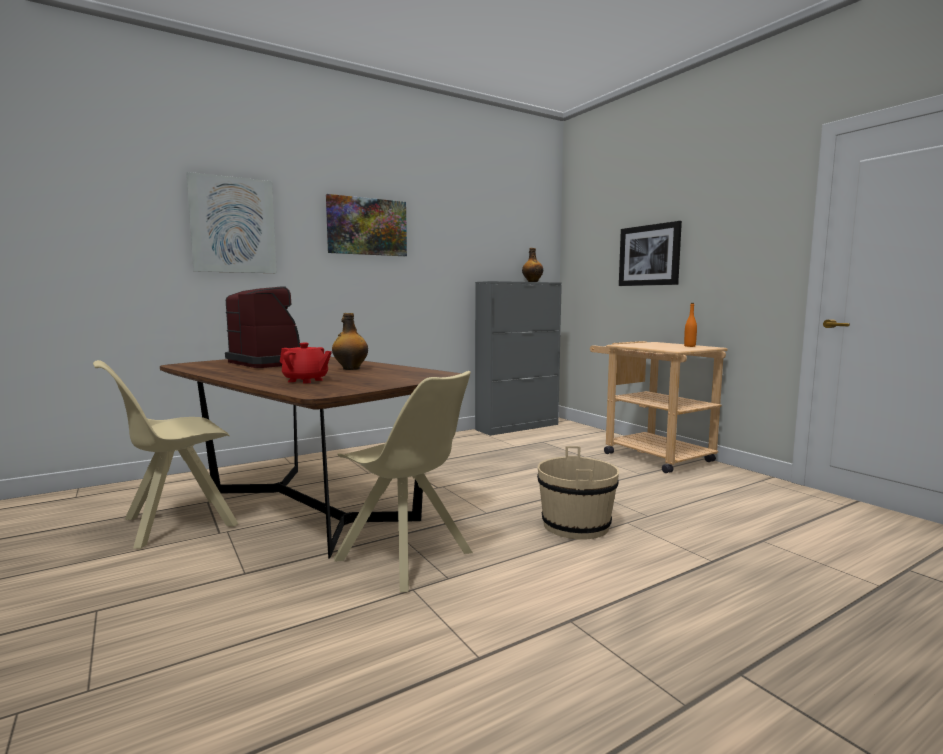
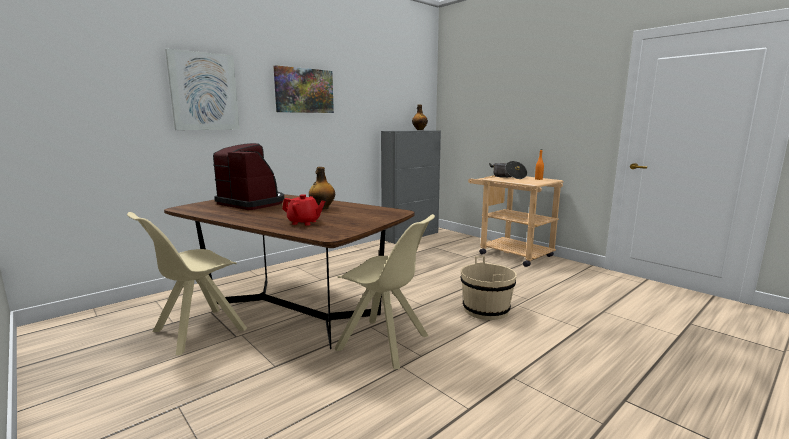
camera: 10 degrees left, 5 degrees up
(646, 343) = (508, 177): none -> cooking pot
(649, 255) = (507, 113): picture -> none

